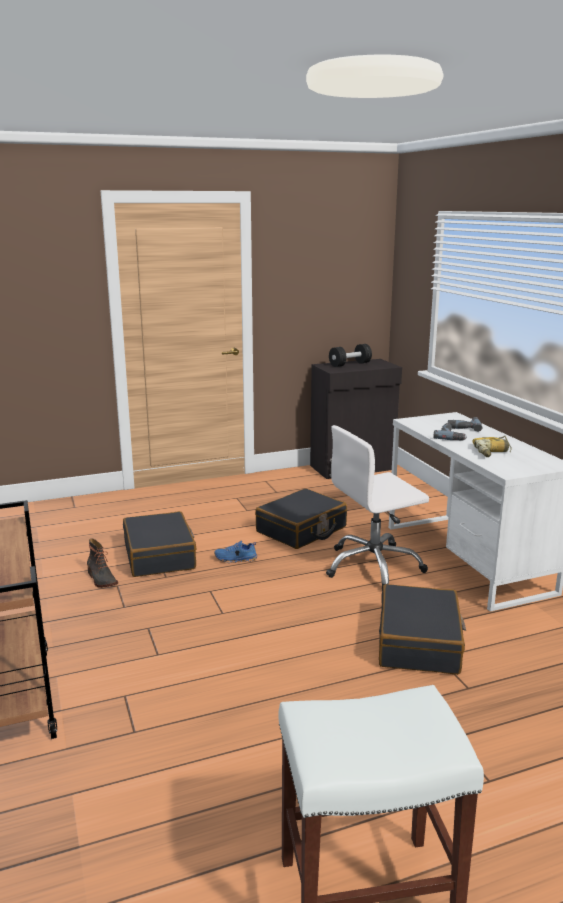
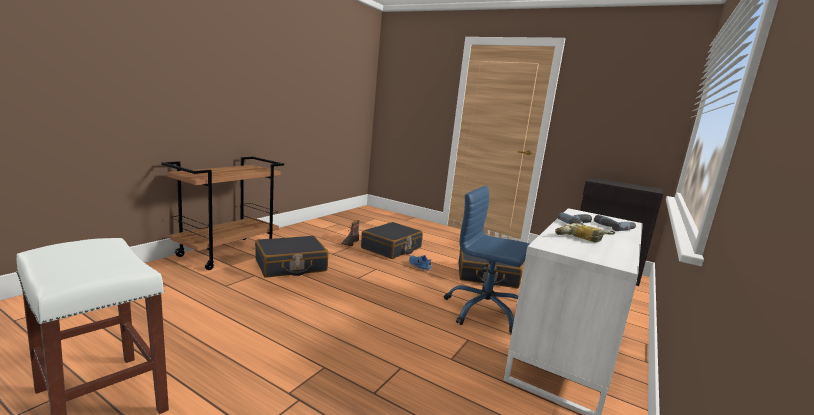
camera: 50 degrees right, 5 degrees down
(350, 364) = (620, 183): black dumbbell -> none
(373, 566) = (484, 311): white office chair -> blue office chair
(419, 642) = (410, 354): black suitcase -> black suitcase (290, 266)

